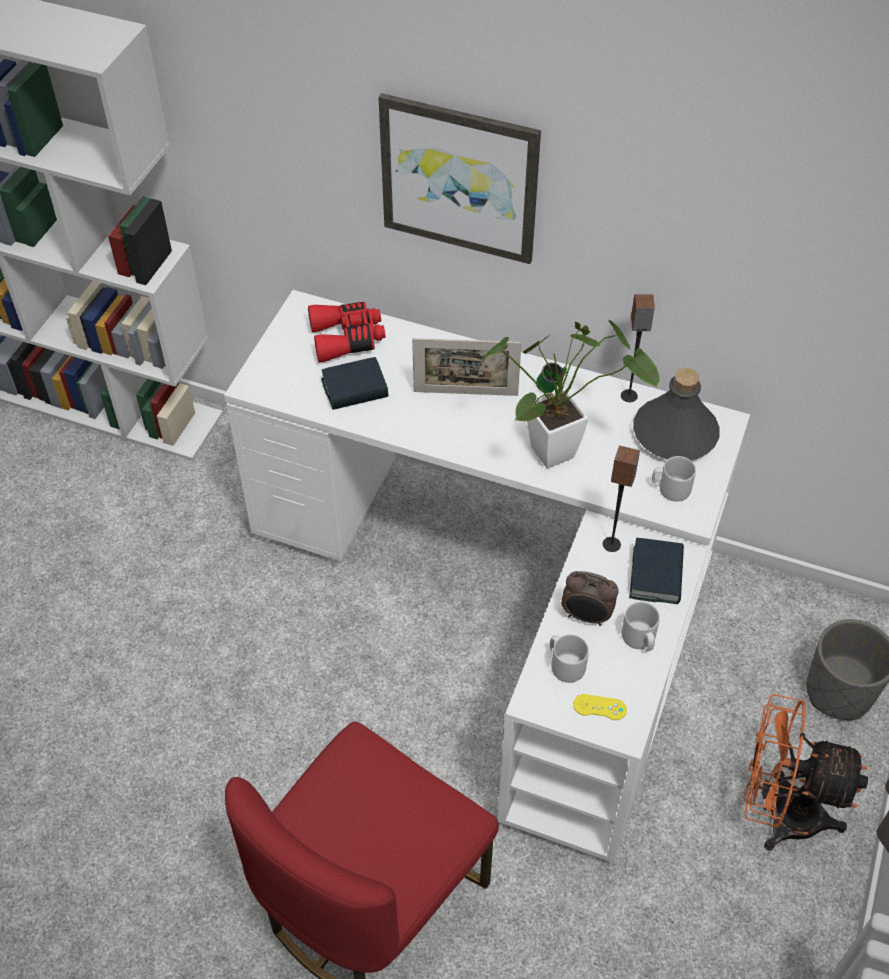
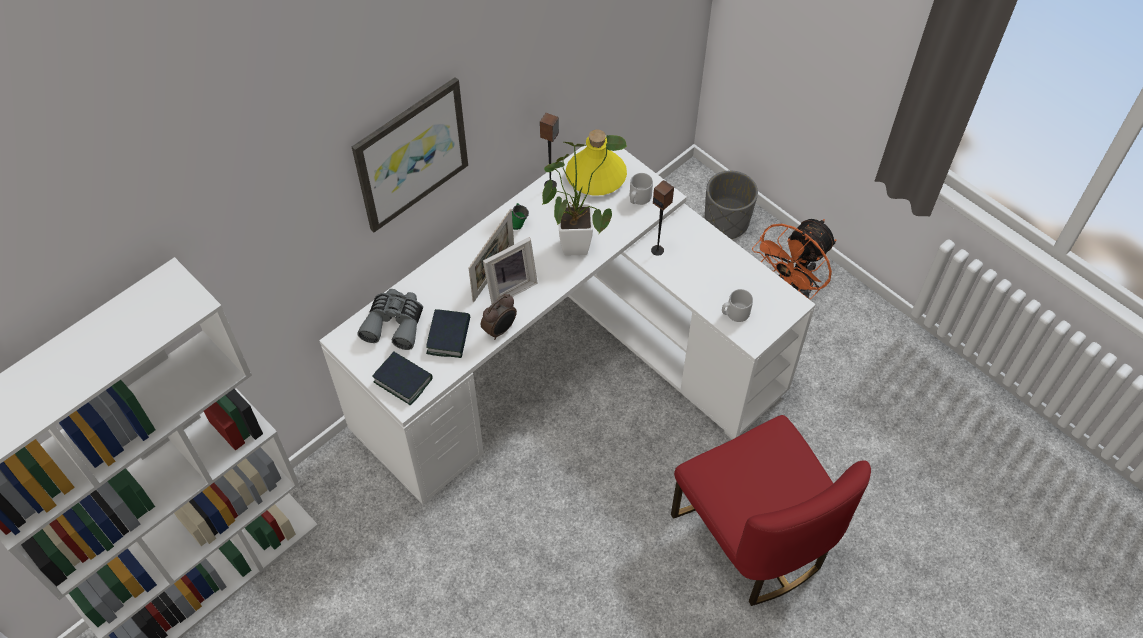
camera: 65 degrees left, 5 degrees up
(347, 338) = (395, 323): red binoculars -> grey binoculars
(454, 415) = (509, 287): none -> picture frame
(586, 617) = (705, 287): alarm clock -> alarm clock (500, 330)
(599, 707) = (772, 308): yellow game controller -> none
(640, 639) = (734, 267): grey mug -> none
(656, 575) = (692, 238): book -> book (403, 380)
(674, 434) = (596, 176): grey bottle -> yellow bottle

